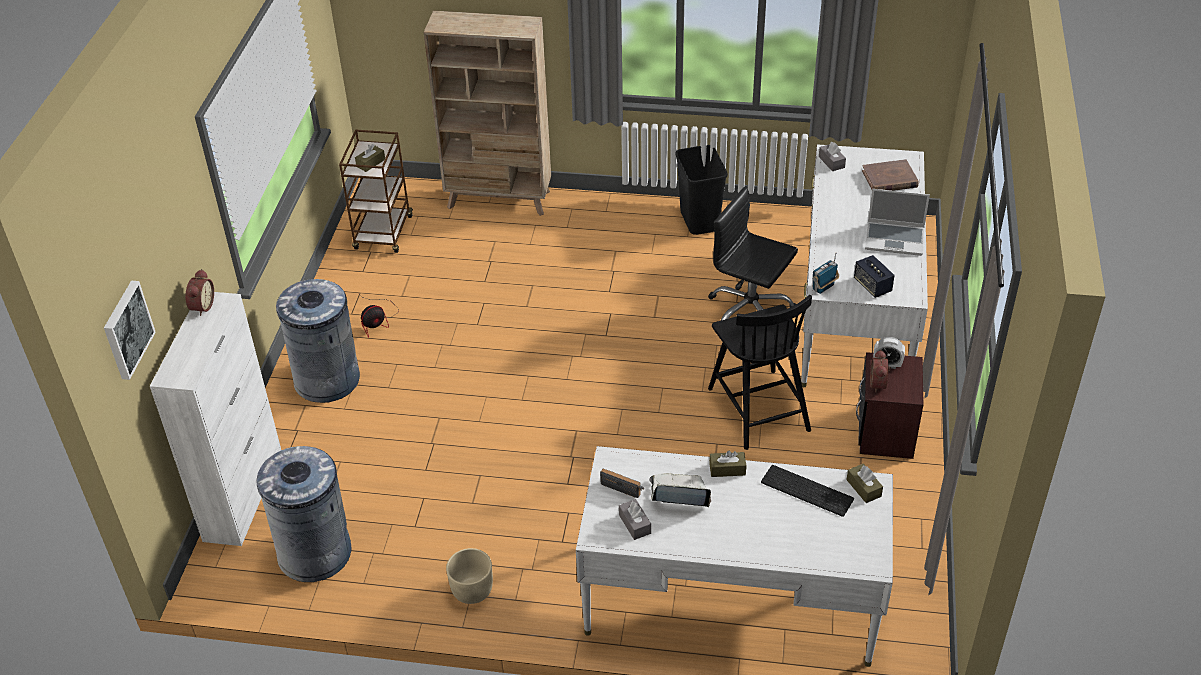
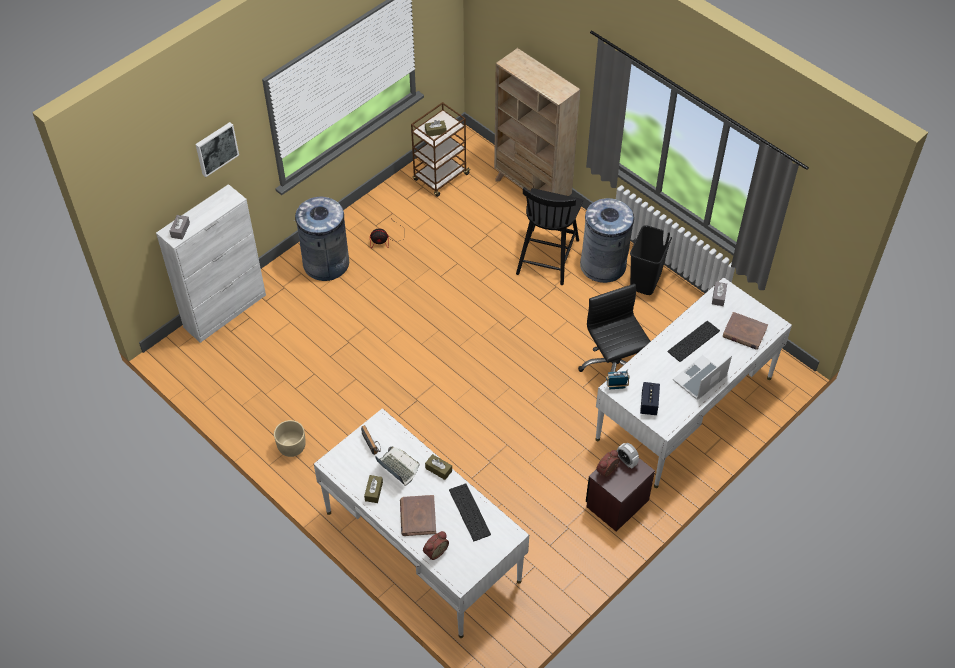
camera: 35 degrees right, 10 degrees up
(126, 329) = (145, 197): picture -> picture (216, 148)
(201, 306) = (220, 195): alarm clock -> alarm clock (435, 551)
(315, 553) = (232, 371): grey trash can -> grey trash can (603, 265)
(635, 524) = (357, 469): grey tissue box -> grey tissue box (180, 230)
(756, 530) = (418, 517): none -> brown book
(758, 407) = (554, 437): black chair -> black chair (547, 255)
(853, 211) = (694, 342): none -> keyboard
(863, 488) = (503, 532): brown tissue box -> brown tissue box (374, 491)
(895, 239) = (700, 379): laptop -> laptop turned 90 degrees clockwise

